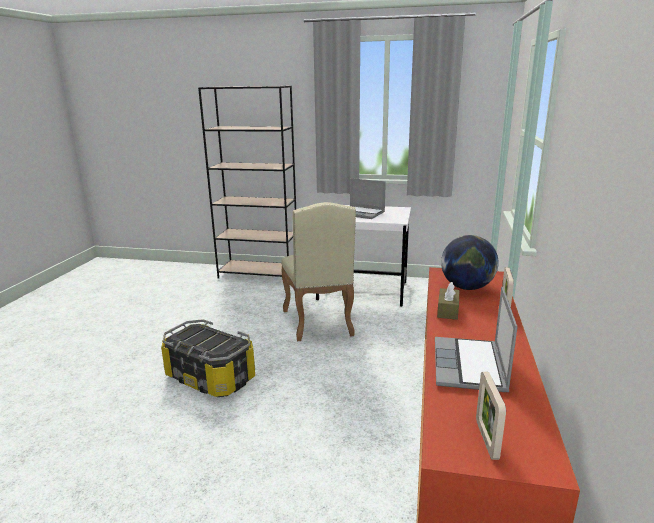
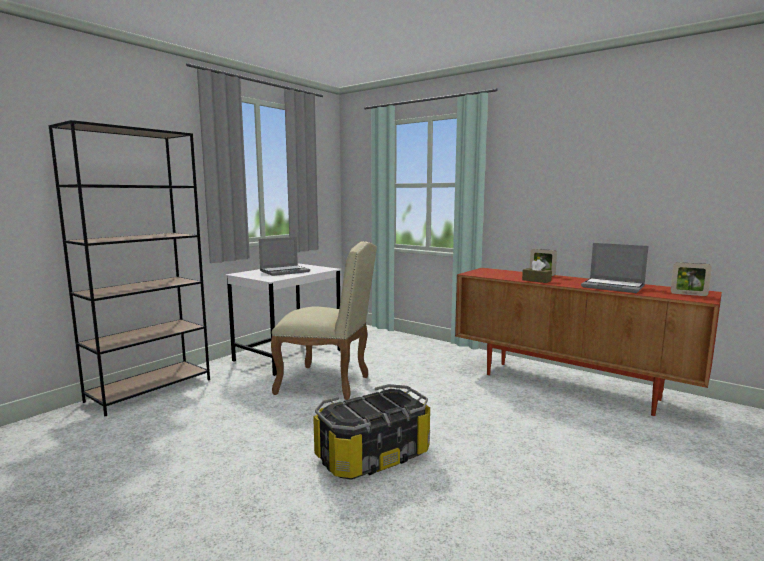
camera: 65 degrees left, 10 degrees down
(466, 287) = (502, 274): globe -> none

